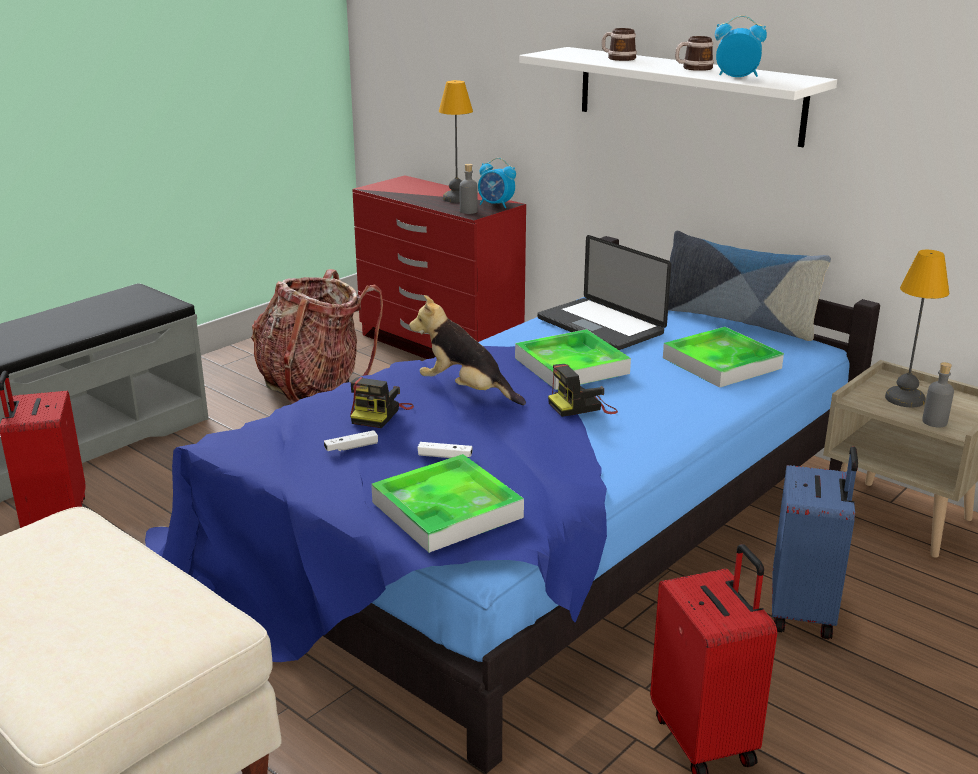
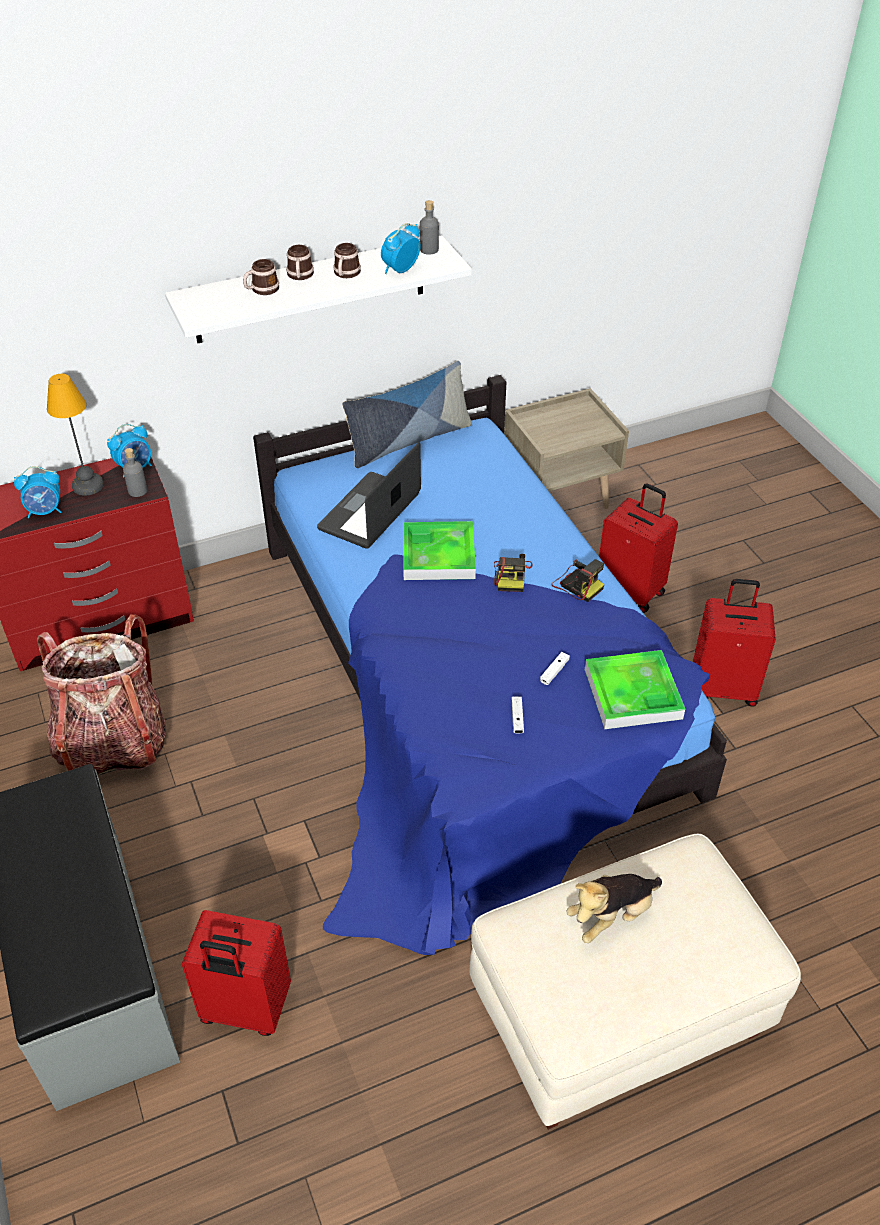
camera: 65 degrees left, 20 degrees up
(380, 414) = (468, 687): camera -> camera (577, 584)
(412, 195) = (45, 511): none -> alarm clock
(466, 391) = (447, 627): plush toy -> plush toy (611, 915)
(600, 326) = (370, 512): laptop -> laptop turned 135 degrees clockwise
(662, 62) = (300, 276): none -> mug
(721, 363) = (479, 481): tray -> none
(804, 612) = (631, 590): blue suitcase -> red suitcase
(905, 398) = (558, 428): table lamp -> none
(934, 422) = (595, 433): grey bottle -> grey bottle (429, 250)

